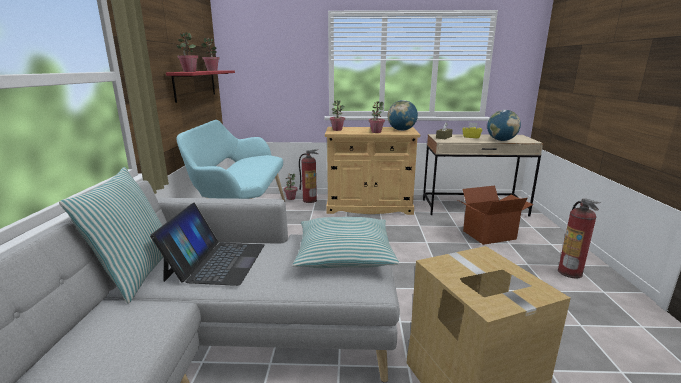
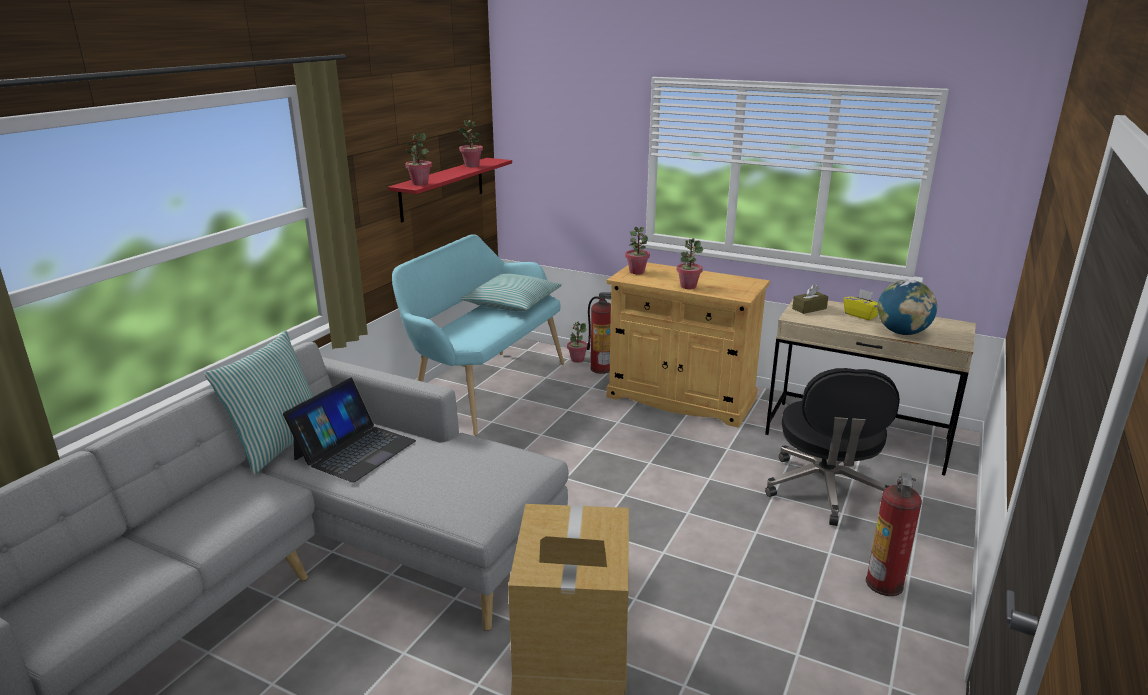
camera: 25 degrees right, 5 degrees up
(344, 254) = (487, 474): pillow -> pillow (512, 303)
(401, 130) = (736, 287): globe -> none
(488, 234) = (824, 490): cardboard box -> black office chair

